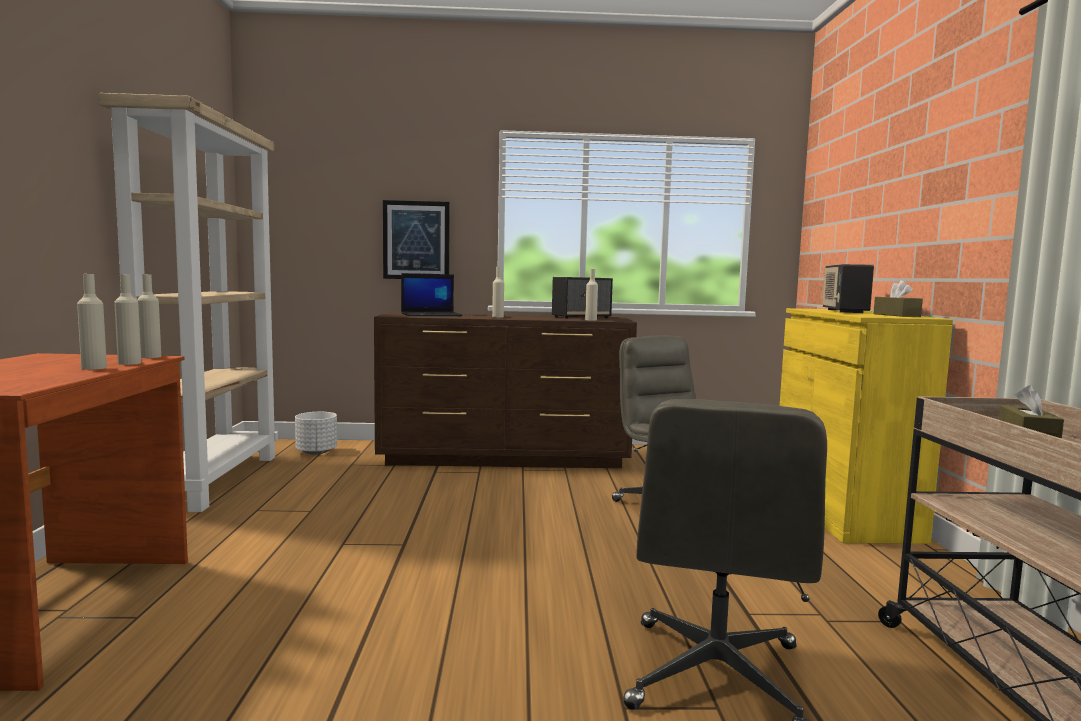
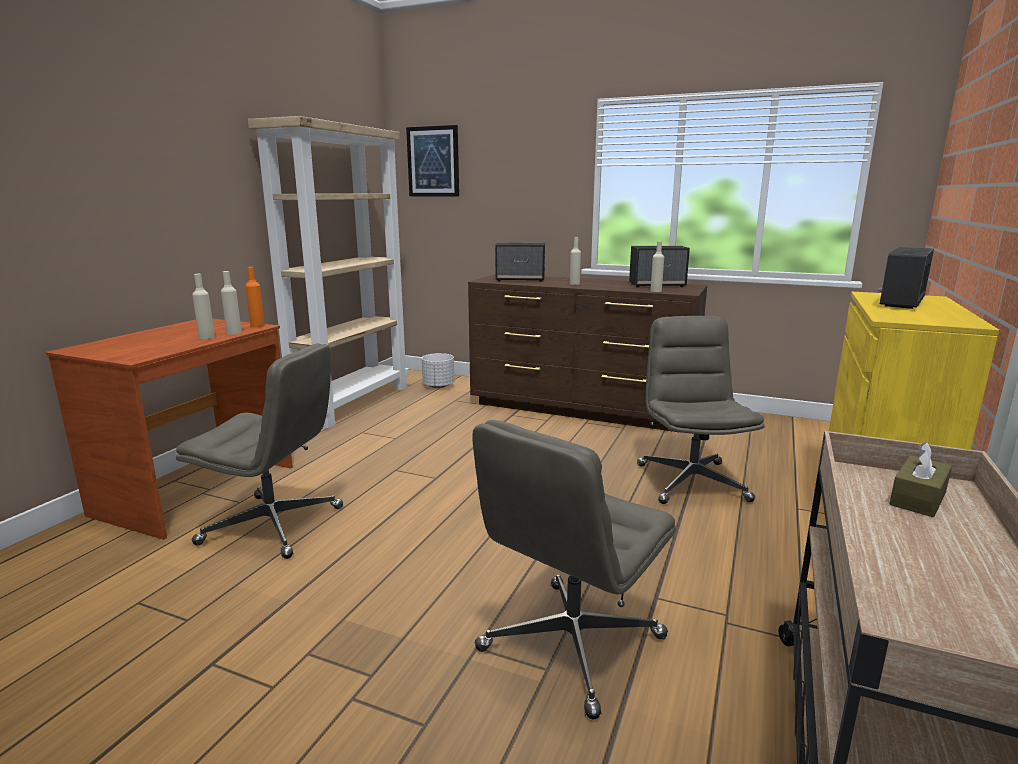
camera: 25 degrees right, 10 degrees up
(150, 357) = (257, 325): beige bottle -> orange bottle
(223, 635) = (274, 525): none -> grey office chair
(416, 240) = (523, 208): picture -> picture (433, 161)
(432, 315) = (521, 280): laptop -> speaker
(896, 315) = (940, 317): brown tissue box -> none

